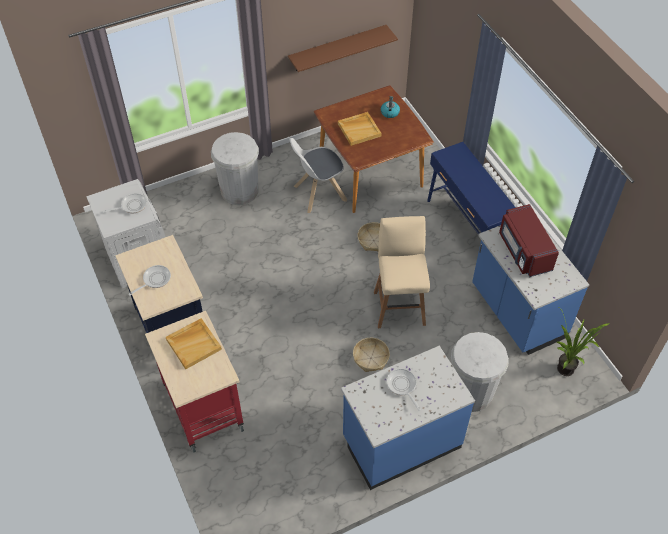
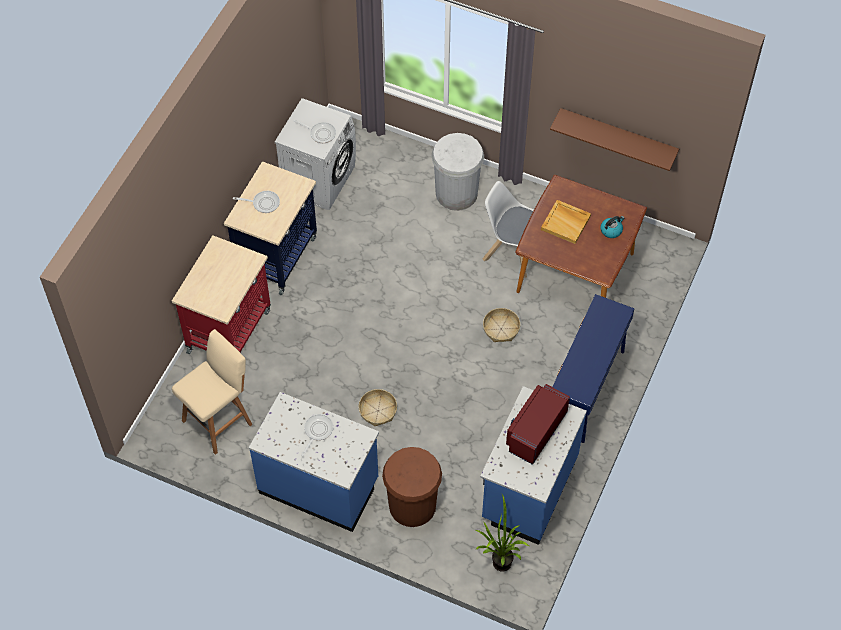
camera: 50 degrees right, 5 degrees up
(194, 344) = (231, 271): beige tray -> none
(399, 306) = (449, 395): beige stool -> beige stool (219, 421)
(471, 392) = (412, 505): white trash can -> brown trash can

